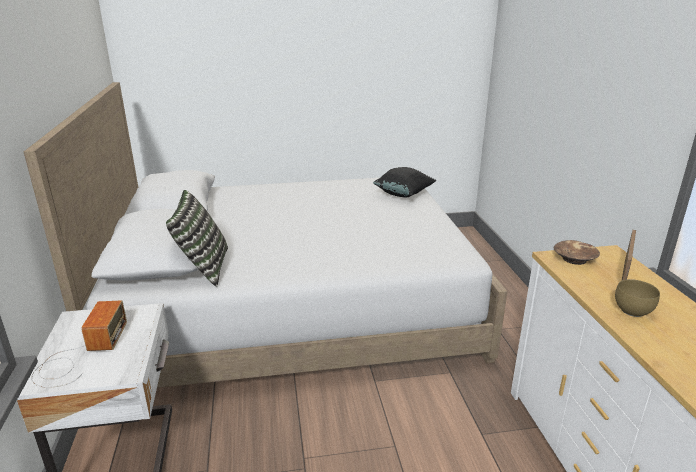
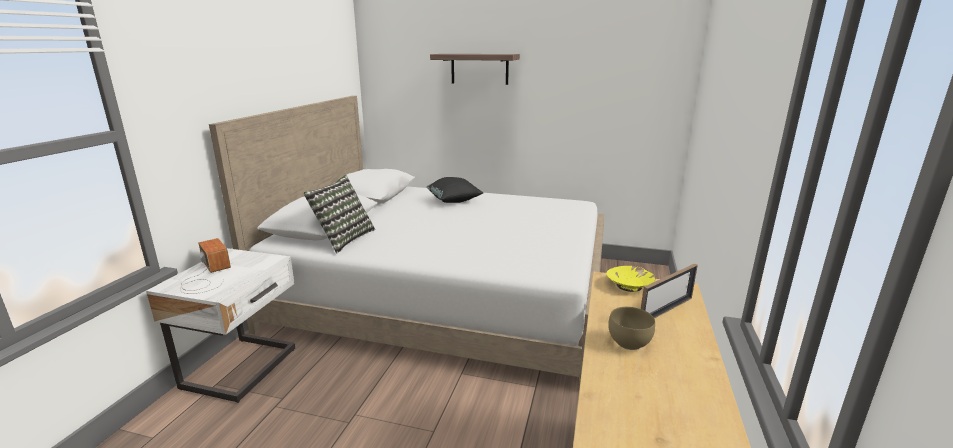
camera: 25 degrees right, 5 degrees down
(80, 354) = (206, 276): radio -> radio turned 60 degrees counterclockwise
(271, 40) = (479, 69): none -> shelf
(404, 194) = (565, 214): black pillow -> black pillow (454, 201)
(575, 259) = (629, 286): brown bowl -> yellow bowl

